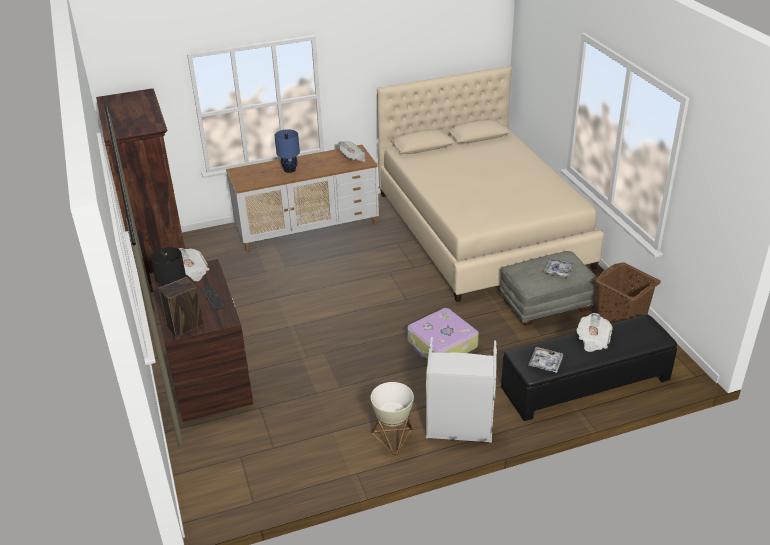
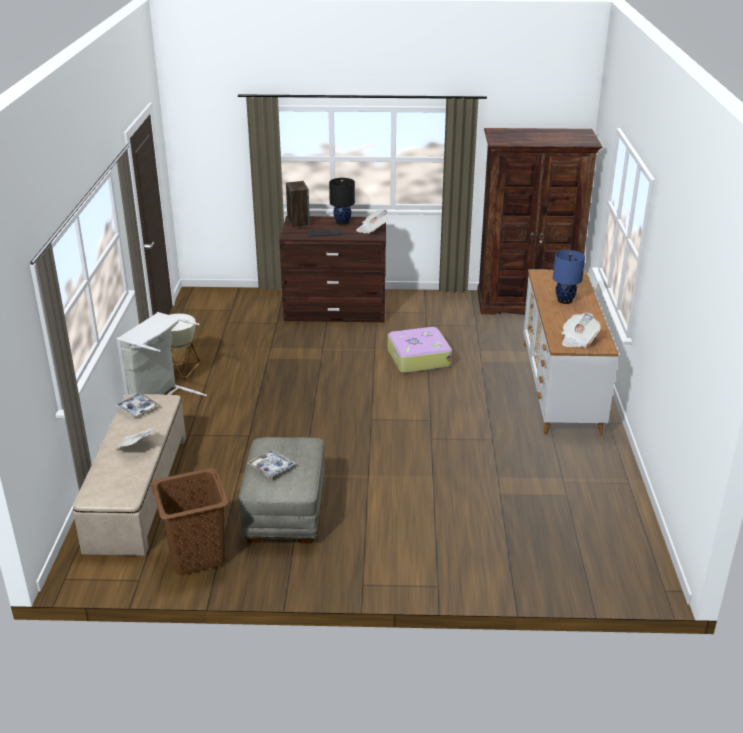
camera: 110 degrees right, 5 degrees down
(442, 345) = (277, 422): suitcase -> suitcase (418, 358)
(481, 229) = (492, 515): beige bed -> none
(585, 384) = (137, 491): black bench -> beige bench

